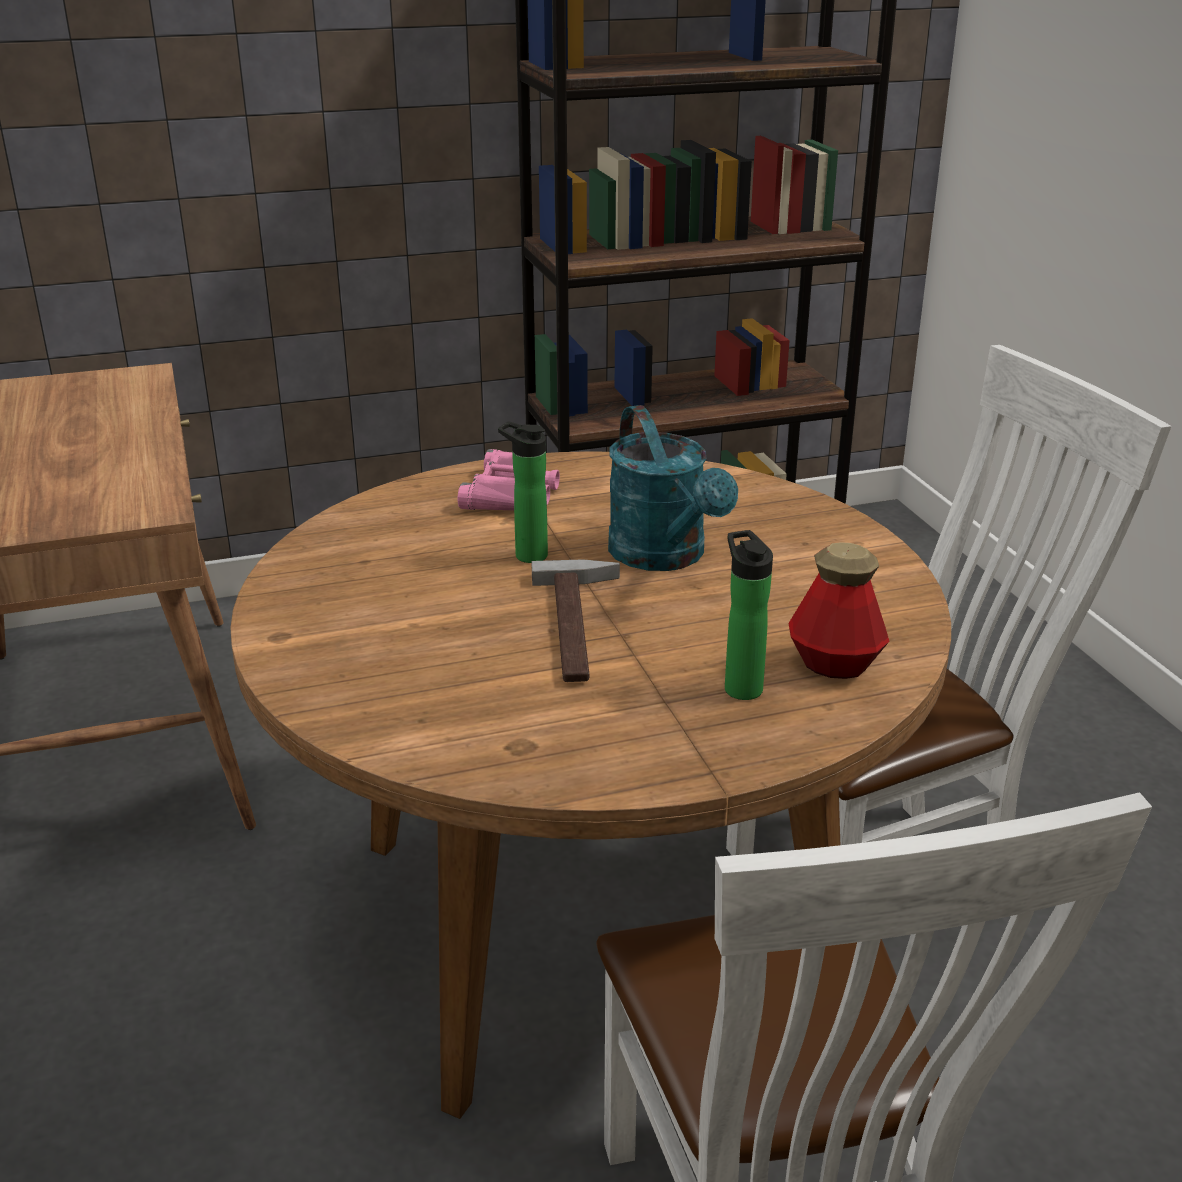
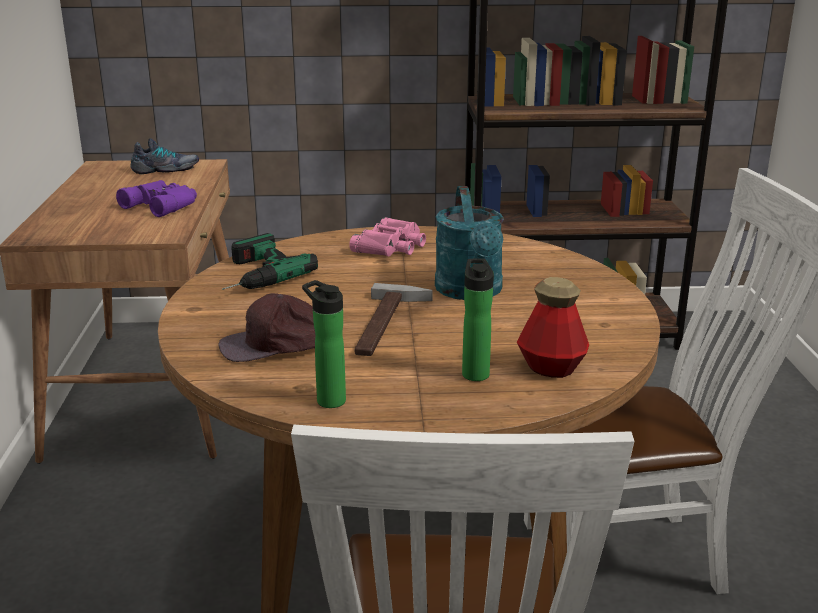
camera: 15 degrees right, 5 degrees down
(84, 391) = (166, 170): none -> shoe
(119, 457) = (163, 205): none -> purple binoculars
(333, 567) = (251, 275): none -> power drill
(440, 681) = (276, 345): none -> brown cap
(526, 555) = (378, 281): bottle -> bottle (328, 399)

